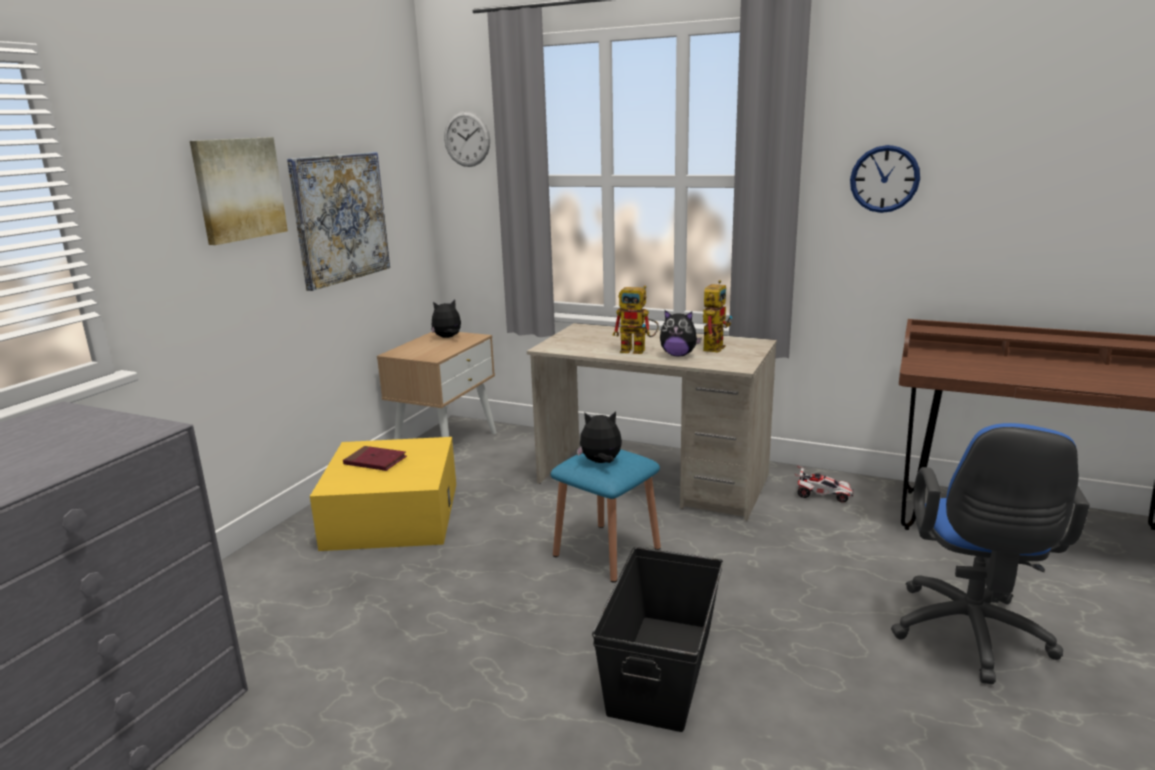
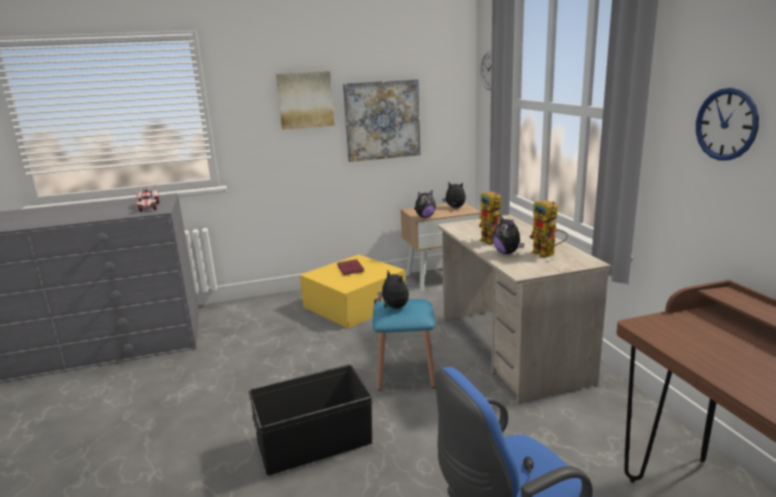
camera: 50 degrees right, 0 degrees up
(438, 356) = (425, 217): none -> plush toy
(713, 346) = (547, 255): toy robot -> toy robot turned 75 degrees clockwise
(822, 495) = (612, 419): toy car -> toy car (149, 207)

